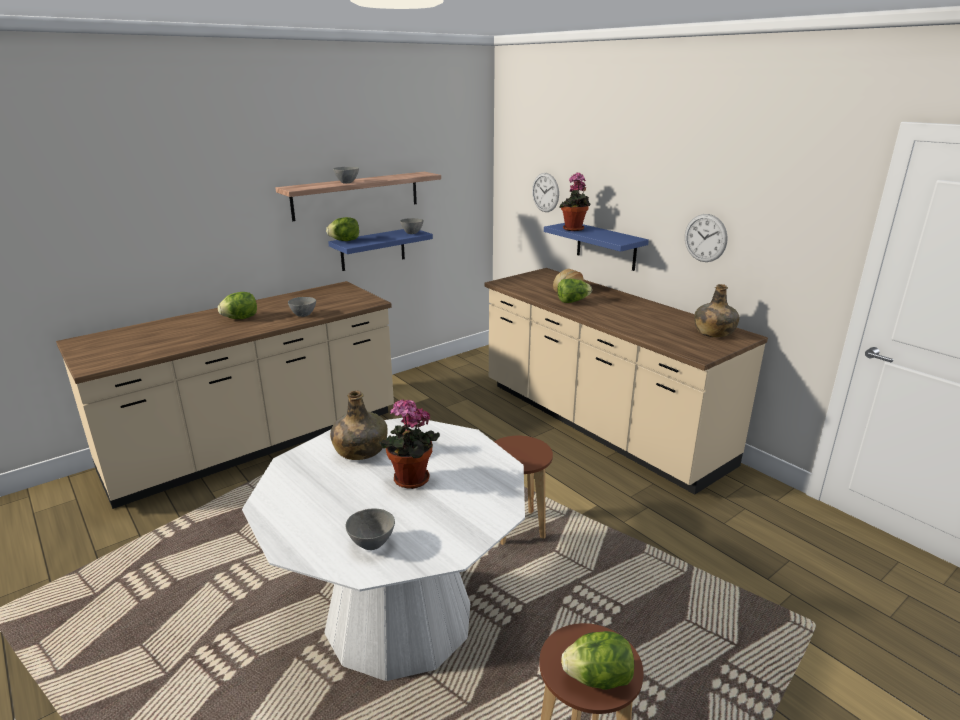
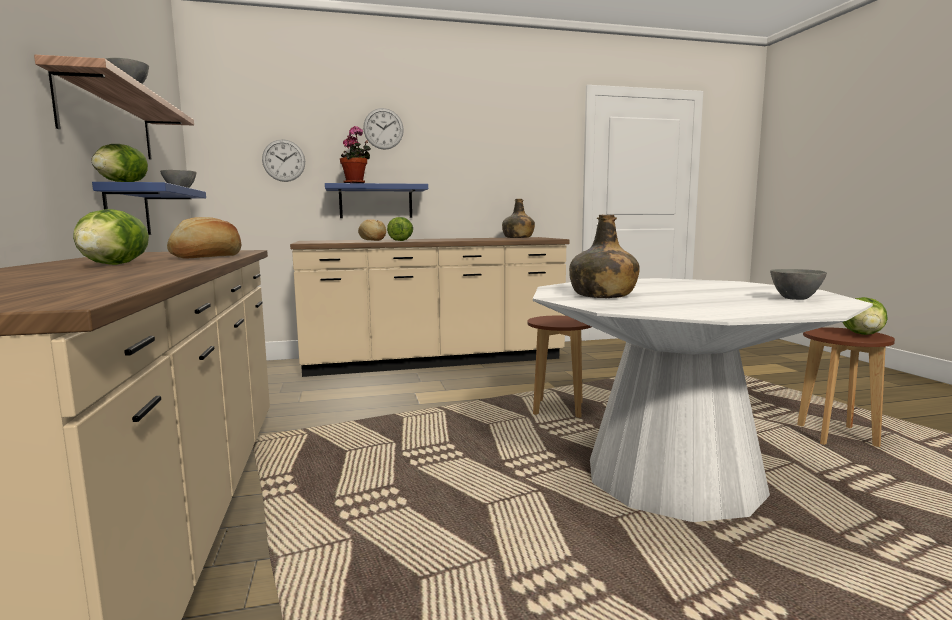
camera: 65 degrees left, 15 degrees down
(304, 315) = (208, 257): grey bowl -> bread
(410, 481) = (677, 290): potted plant -> none
(705, 238) = (475, 175): wall clock -> wall clock (383, 129)

